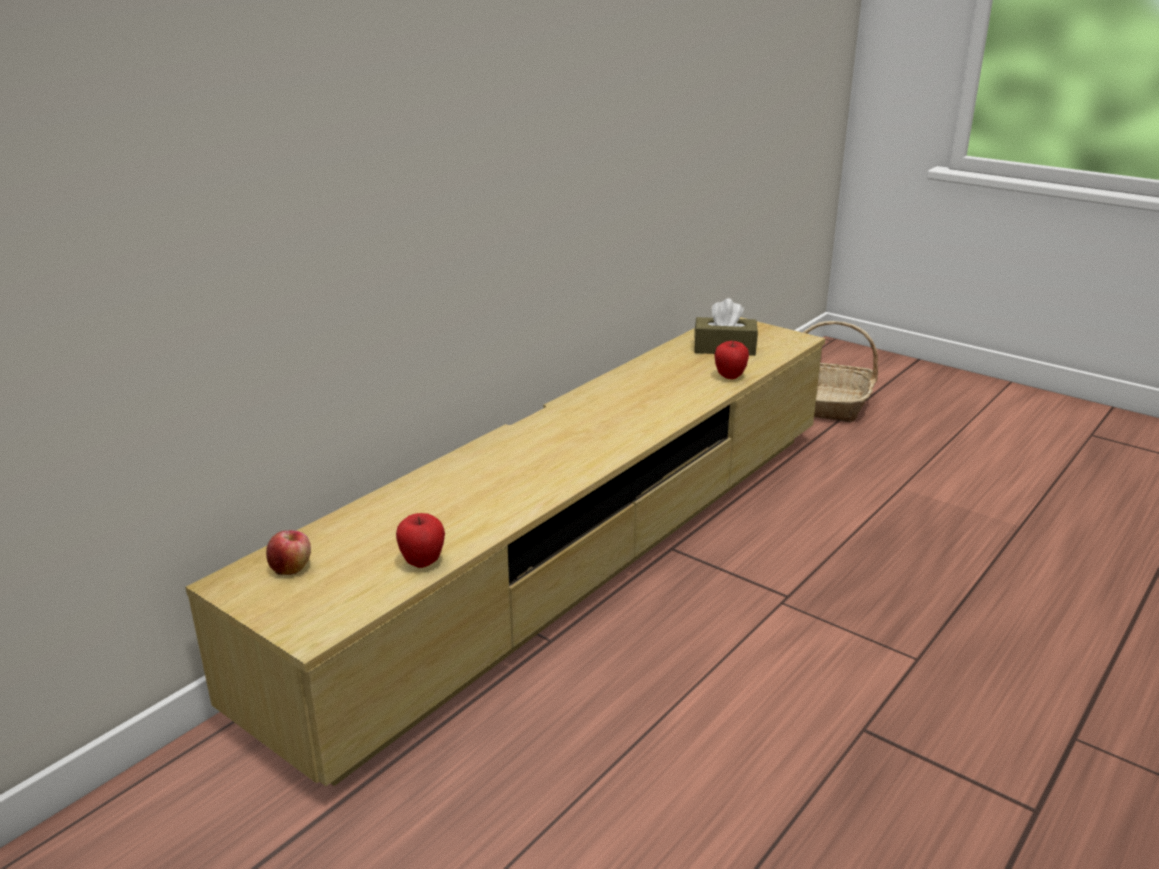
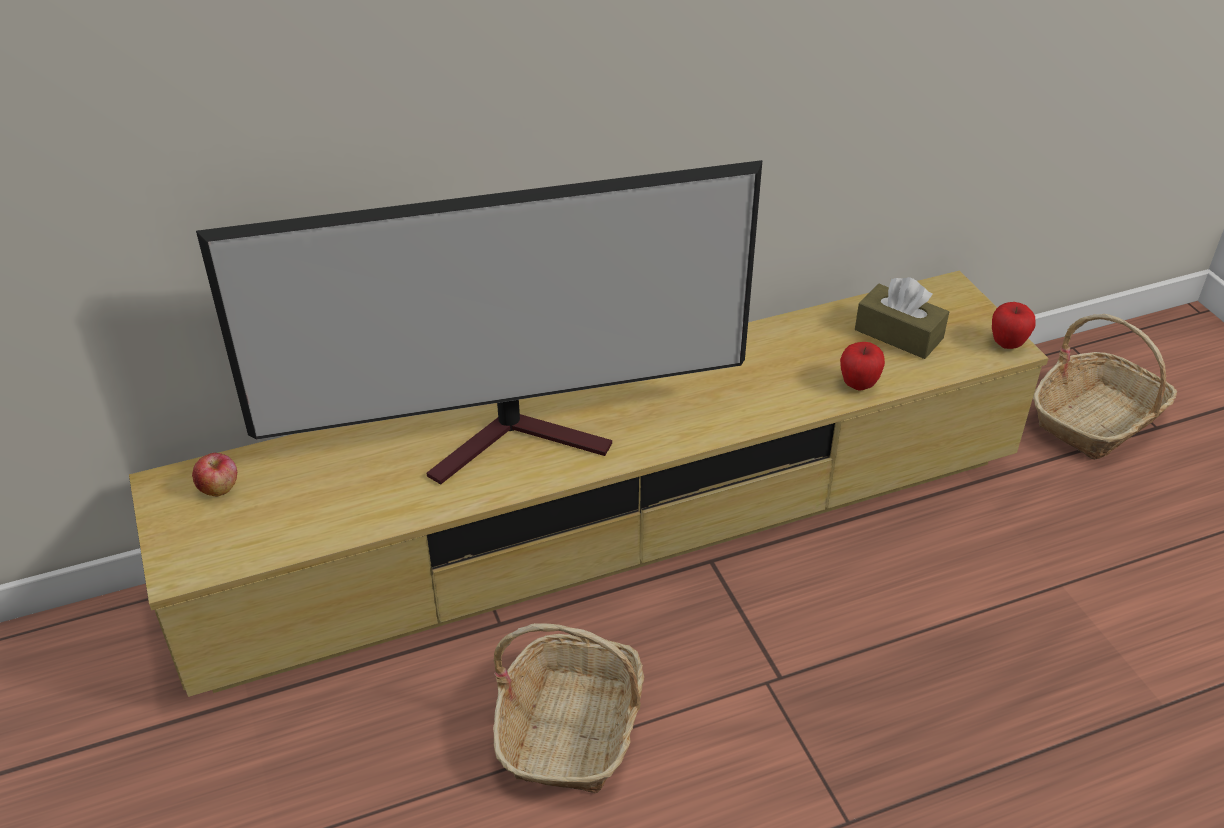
camera: 30 degrees right, 15 degrees up
(423, 562) = (325, 529): apple -> apple (1007, 344)
(527, 465) = (520, 440): none -> television
(673, 683) = (571, 728): none -> basket

